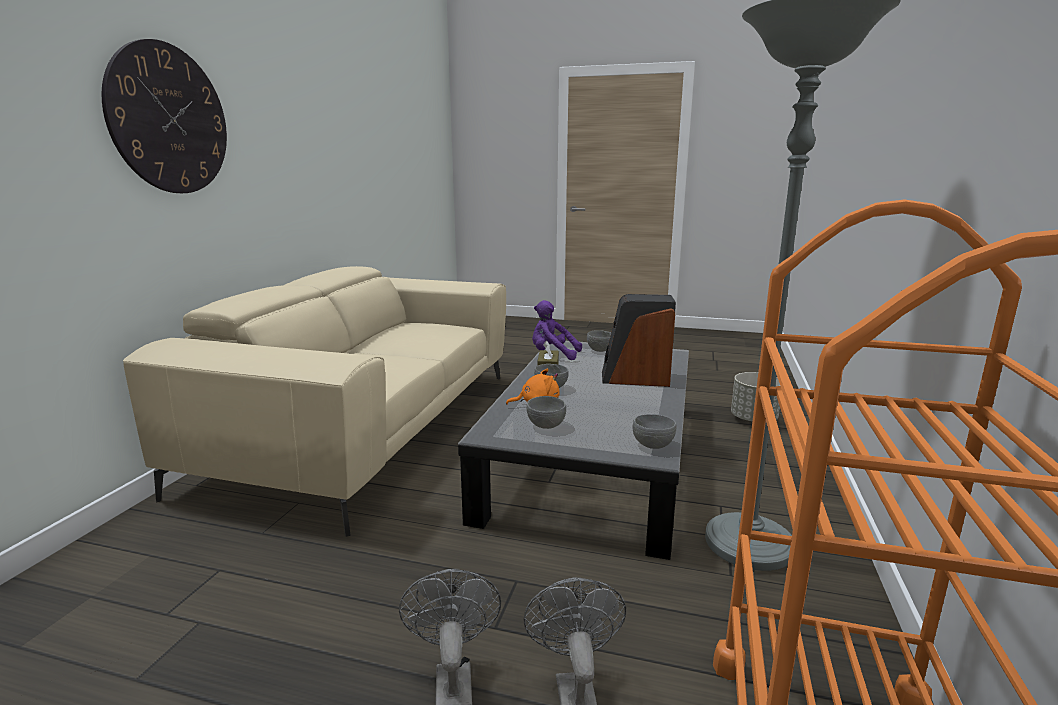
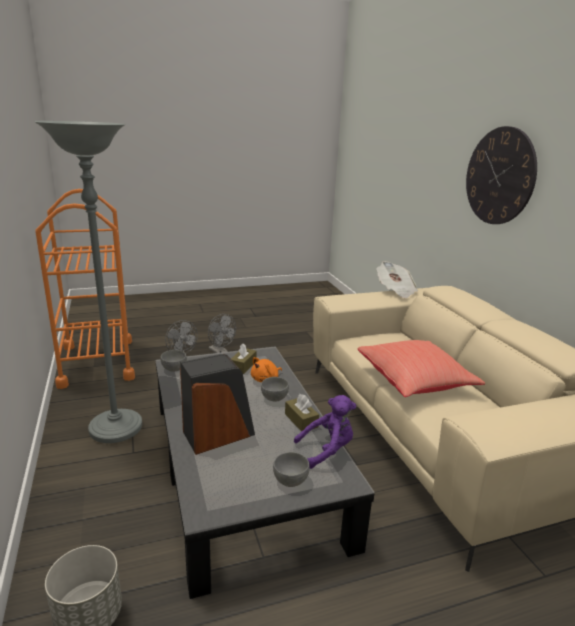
camera: 145 degrees right, 5 degrees up
(221, 349) = (395, 290): none -> newspaper
(408, 349) = (415, 382): none -> red pillow
(546, 426) = (243, 366): grey bowl -> brown tissue box

